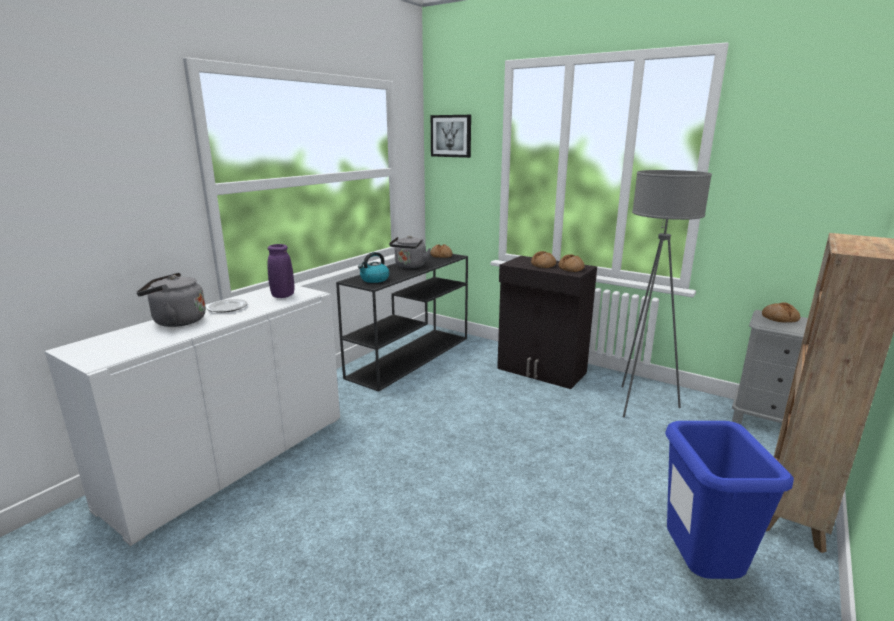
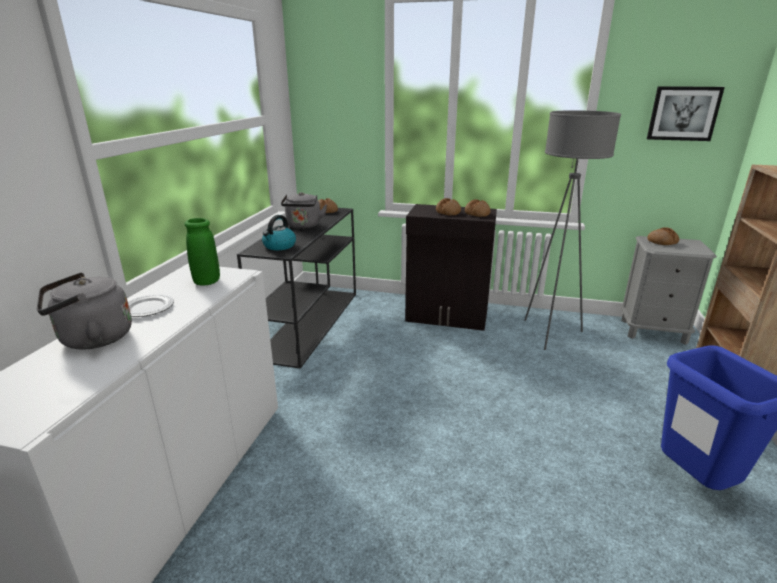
camera: 20 degrees left, 5 degrees up
(283, 296) = (207, 281): purple vase -> green vase
(451, 136) = (323, 77): picture -> picture (683, 113)

